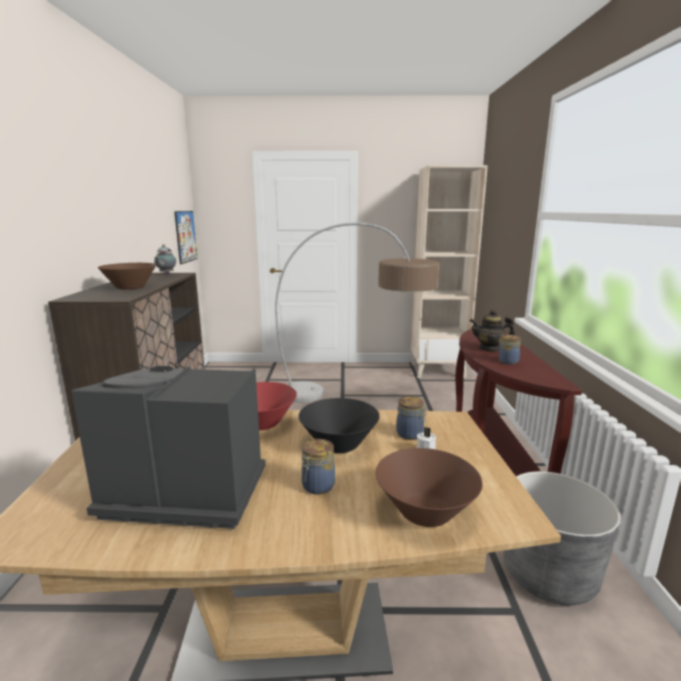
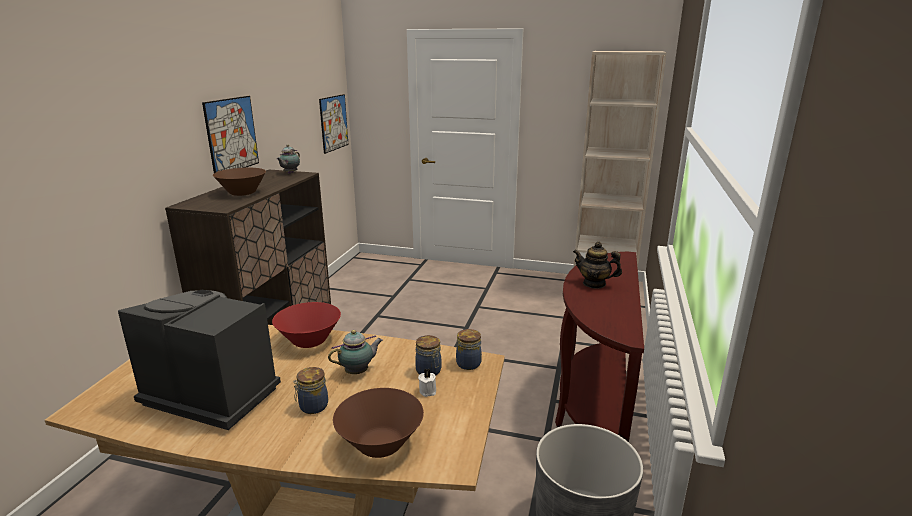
camera: 15 degrees right, 5 degrees up
(106, 232) = (232, 135): none -> picture
(339, 445) = (358, 372): black bowl -> teapot
(360, 397) = (495, 312): floor lamp -> none
(507, 361) = (597, 302): jar -> jar (468, 363)

